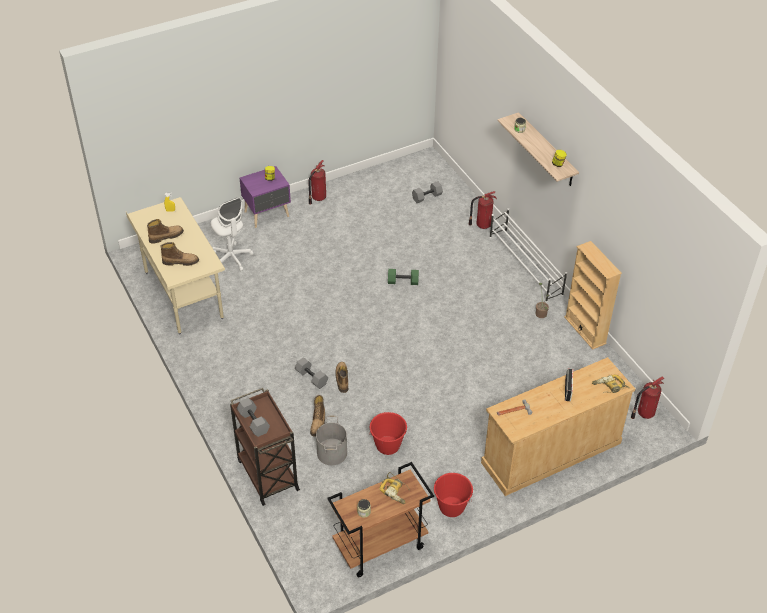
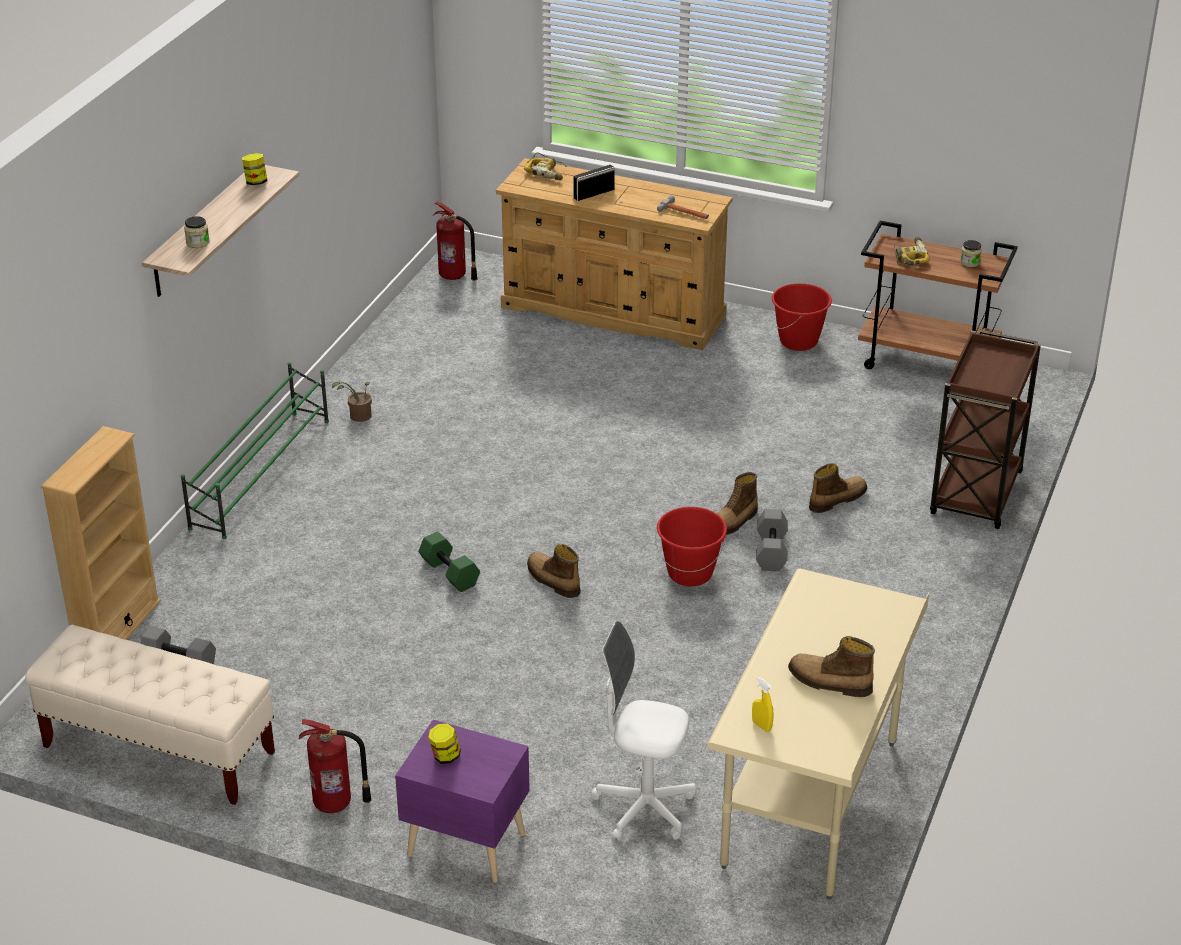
camera: 130 degrees left, 10 degrees down
(181, 261) = (856, 622): boot -> boot (552, 581)
(231, 258) = (644, 808): white office chair -> white office chair turned 90 degrees counterclockwise
(253, 422) = (1005, 377): grey dumbbell -> none
(331, 453) = (864, 463): grey bucket -> none
(387, 175) = (158, 750): none -> beige bench
(388, 446) = (784, 426): red bucket -> red bucket (690, 573)
(482, 225) = (198, 561): fire extinguisher -> none
(525, 266) = (262, 473): white shoe rack -> green shoe rack
(585, 330) = (349, 368): beige bookcase -> beige bookcase (117, 628)

